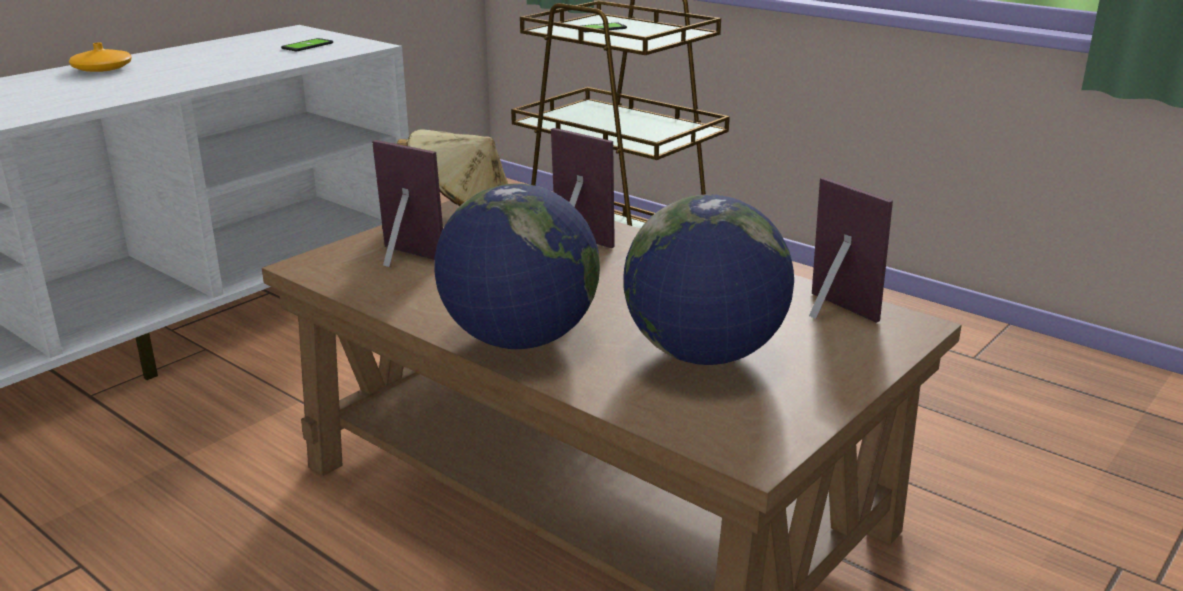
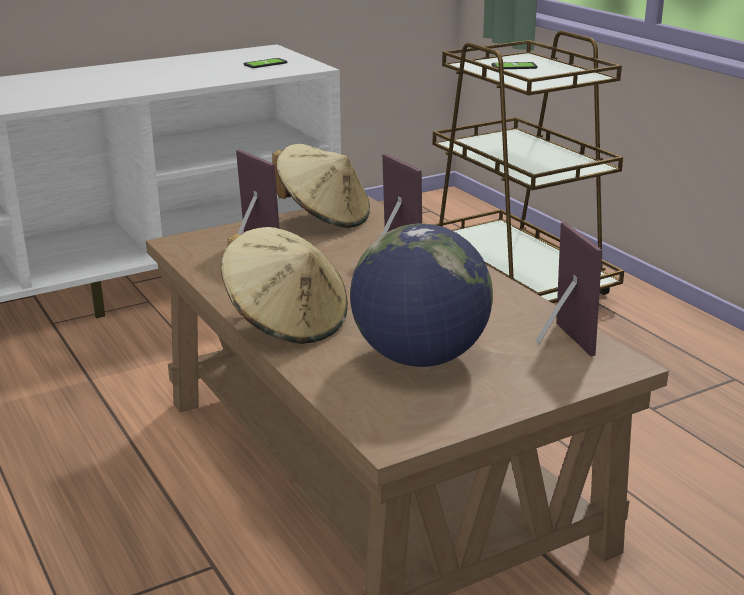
camera: 20 degrees right, 0 degrees up
(102, 69) = (101, 72): orange vase -> none
(519, 340) = (287, 323): globe -> beige hat

